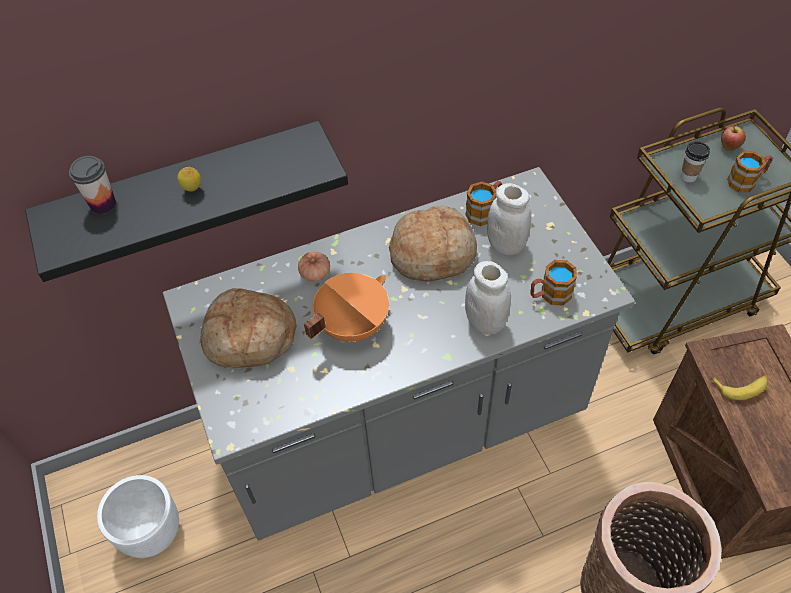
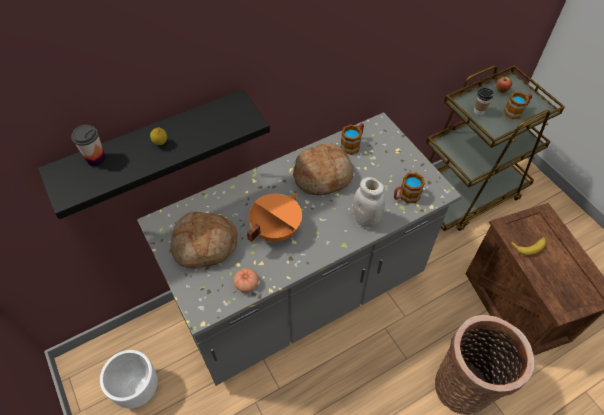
camera: 10 degrees left, 0 degrees up
(315, 273) = (244, 196): tomato -> tomato (246, 284)
(506, 245) = (371, 166): white jar -> none

